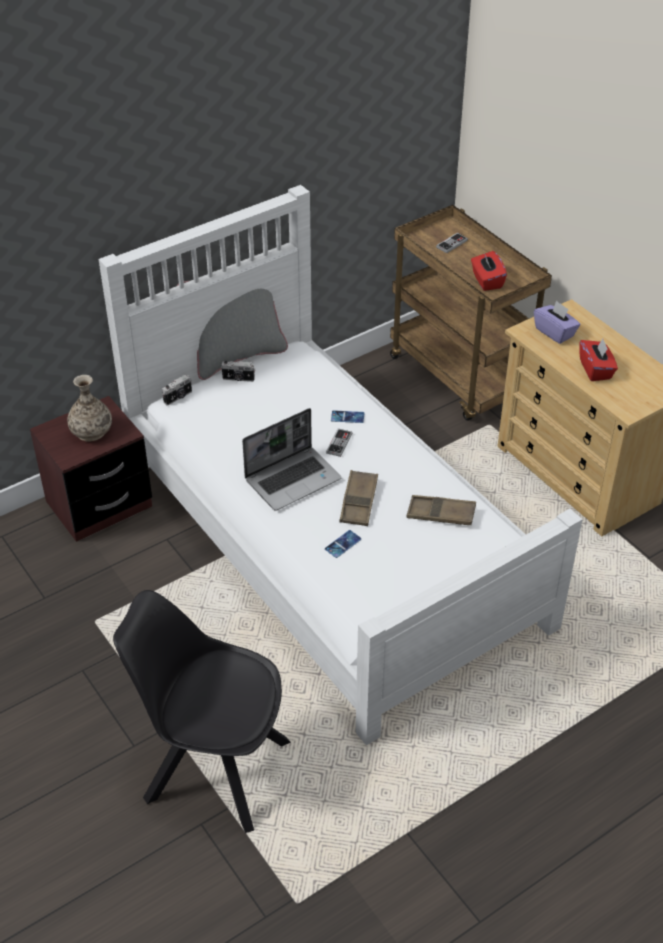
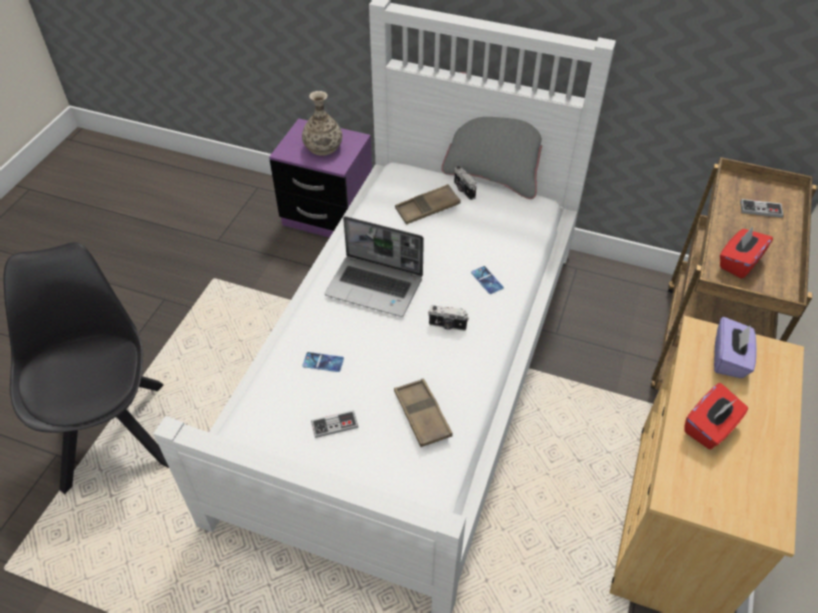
camera: 55 degrees right, 5 degrees up
(99, 504) = (328, 215): brown nightstand -> purple nightstand
(178, 397) = (409, 171): camera -> camera (447, 326)
(339, 443) = (447, 292): game controller -> game controller (334, 425)
(359, 502) = (385, 345): brown tray -> brown tray (427, 208)

